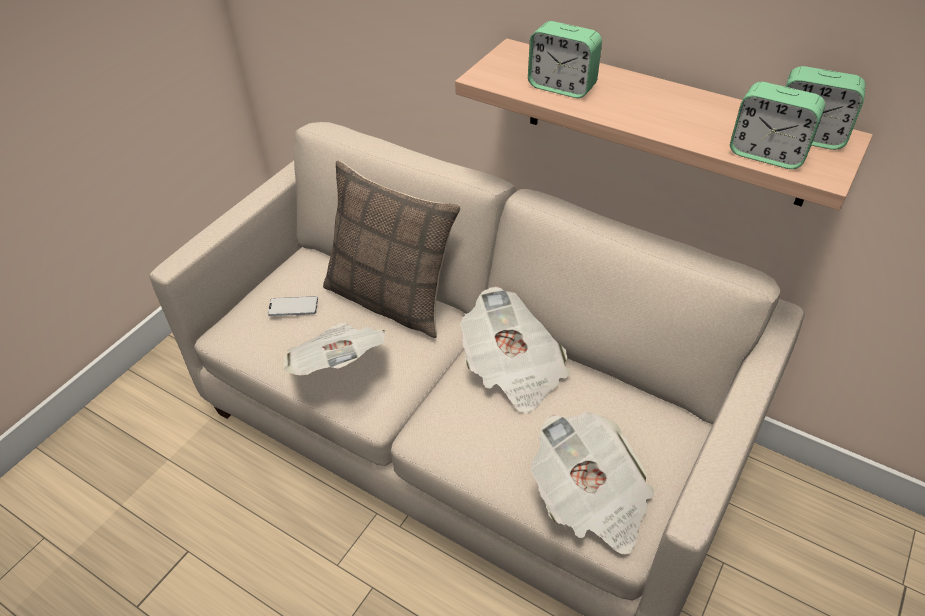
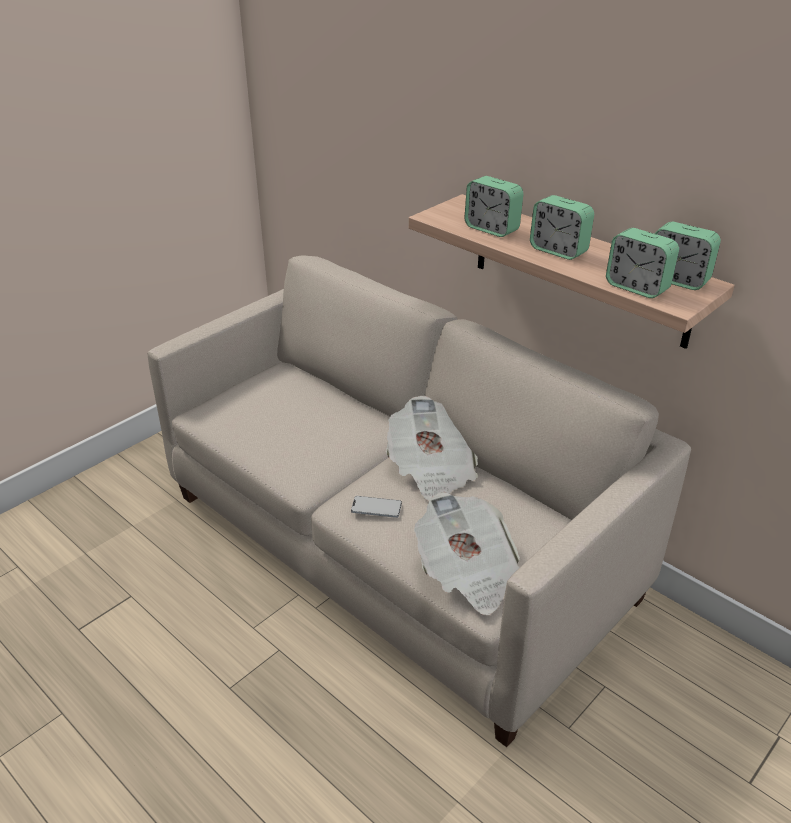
camera: 10 degrees right, 10 degrees down
(293, 307) = (259, 400): phone -> phone (376, 507)
(338, 365) = (283, 445): newspaper -> none
(391, 299) = (342, 405): pillow -> none
(653, 110) = (558, 250): none -> alarm clock

